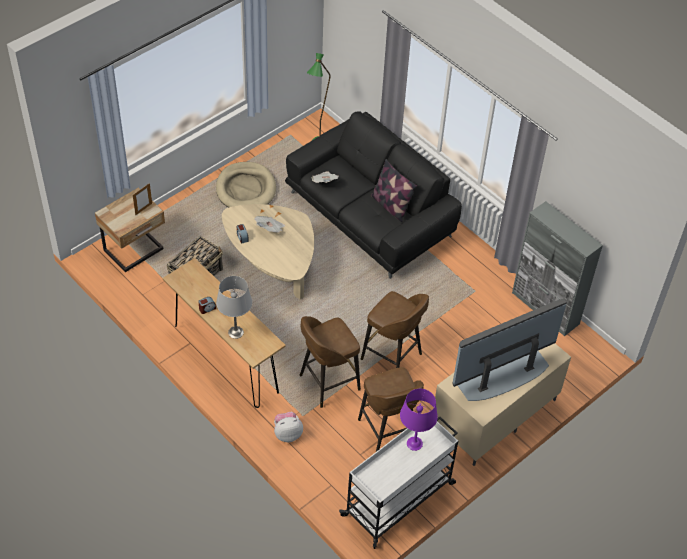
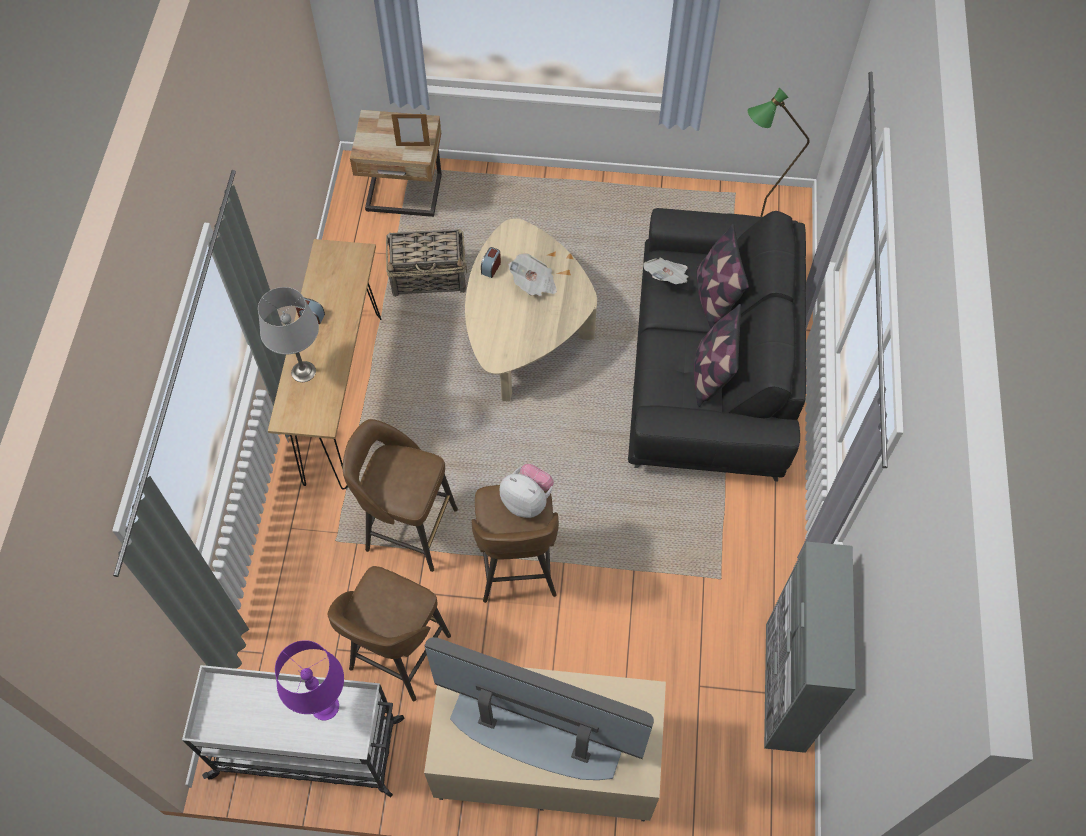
camera: 50 degrees right, 10 degrees up
(246, 189) = (604, 219): beige dog bed -> none
(287, 433) = (295, 546): plush toy -> plush toy (527, 500)
(354, 175) = (714, 297): none -> pillow

